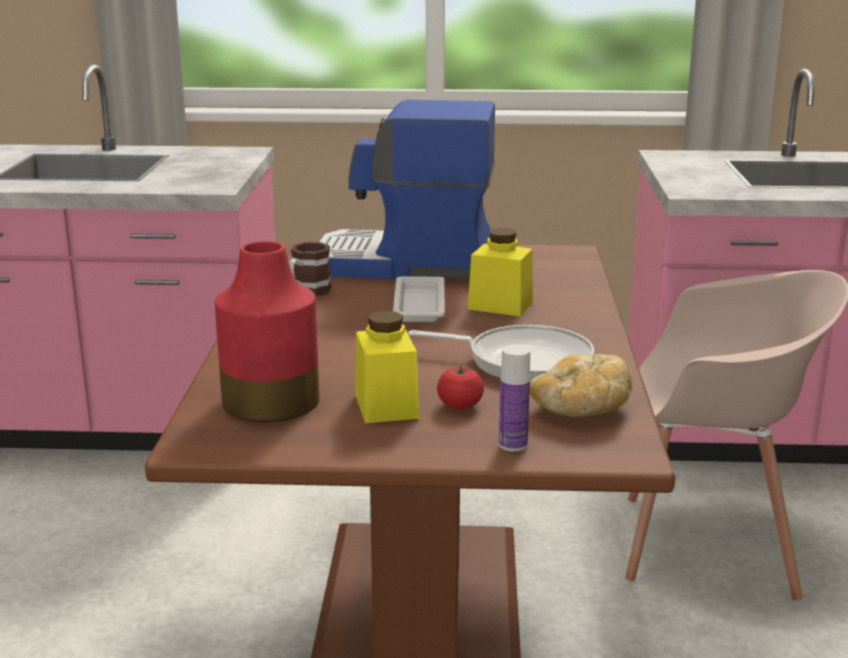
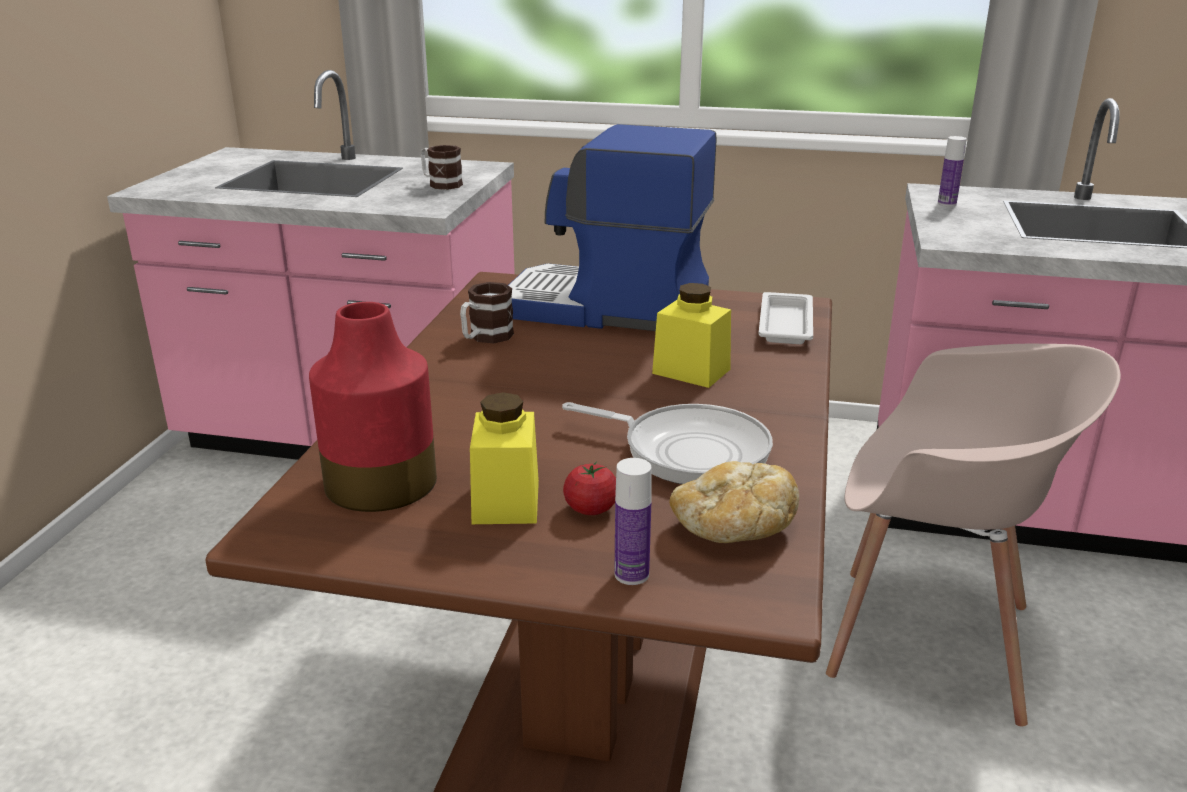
camera: 10 degrees right, 5 degrees up
(214, 167) = (440, 184): none -> mug
(419, 304) = (600, 363): white tray -> white tray (785, 324)
(678, 164) = (947, 204): none -> bottle

